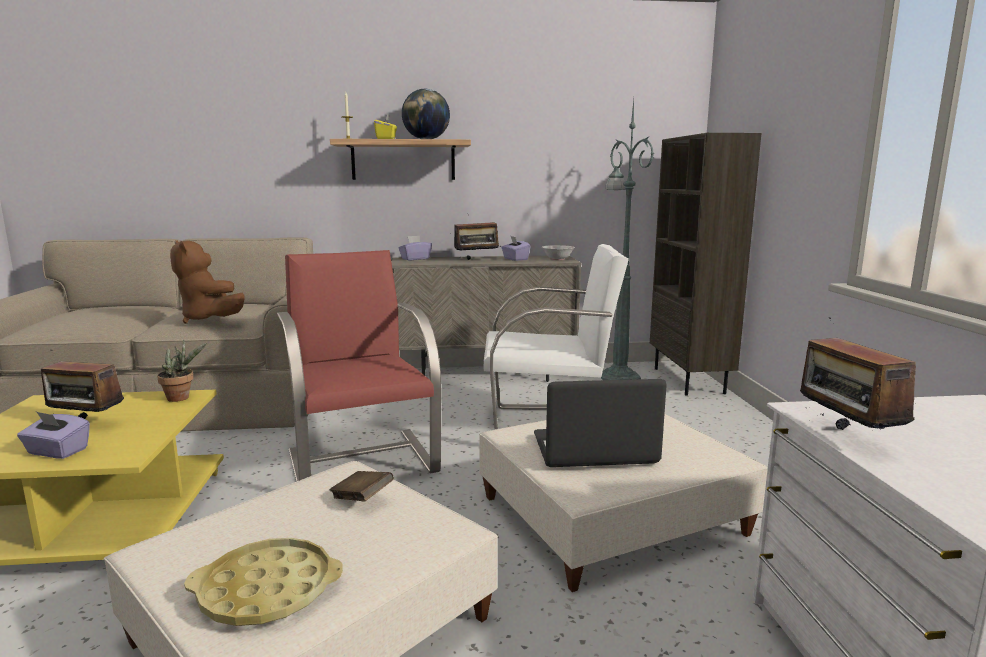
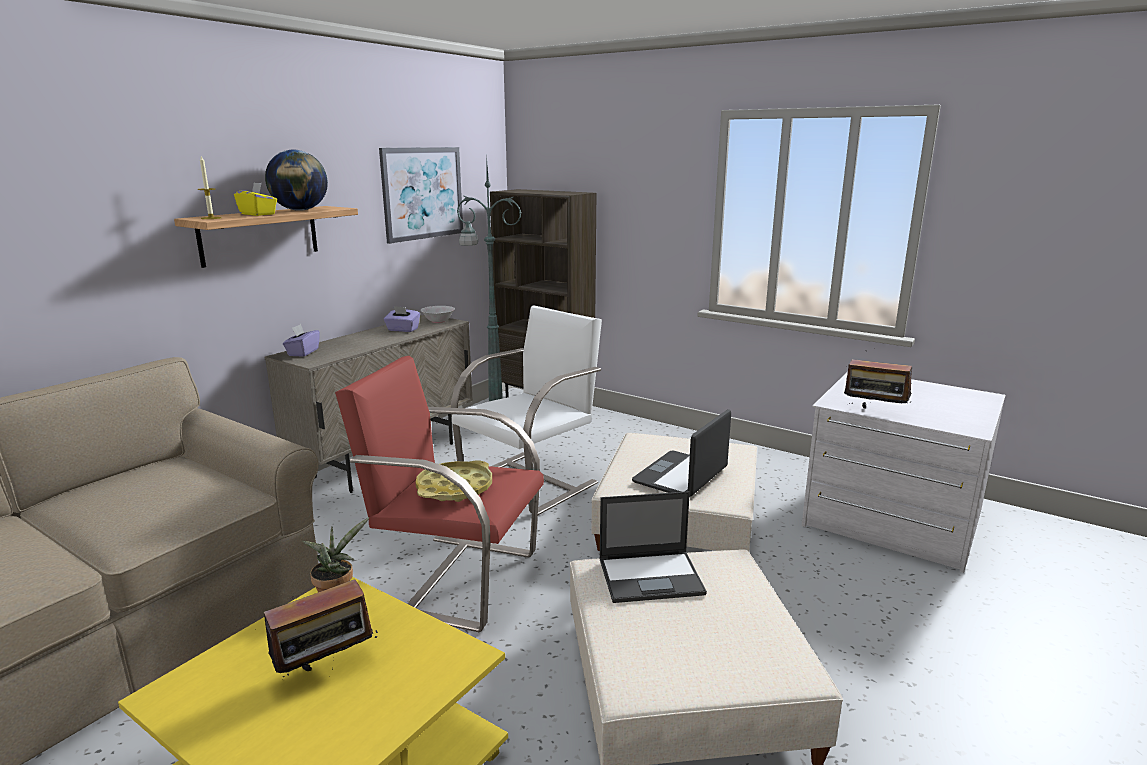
camera: 50 degrees left, 5 degrees up
(57, 452) = (391, 698): purple tissue box -> none
(209, 319) = (177, 504): brown plush toy -> none
(267, 591) = (740, 649): yellow tray -> yellow tray (455, 488)
(362, 499) = (652, 576): brown book -> laptop
(477, 260) = (372, 339): radio -> none
(580, 138) = (422, 193): none -> picture

